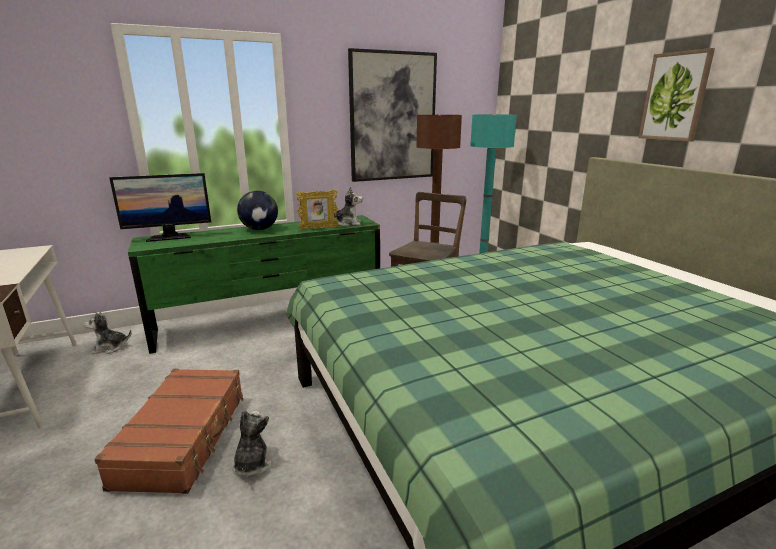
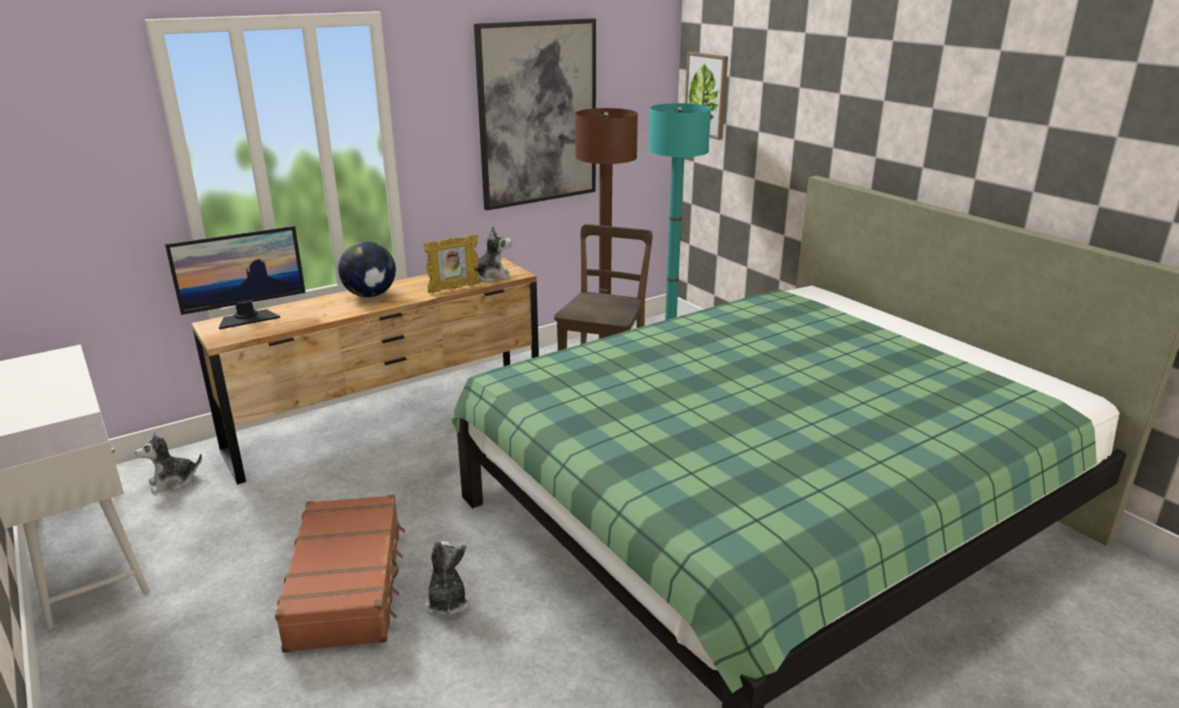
camera: 10 degrees left, 5 degrees up
(271, 320) = (390, 420): green dresser -> brown dresser
(675, 97) = (906, 113): picture -> picture (706, 95)

